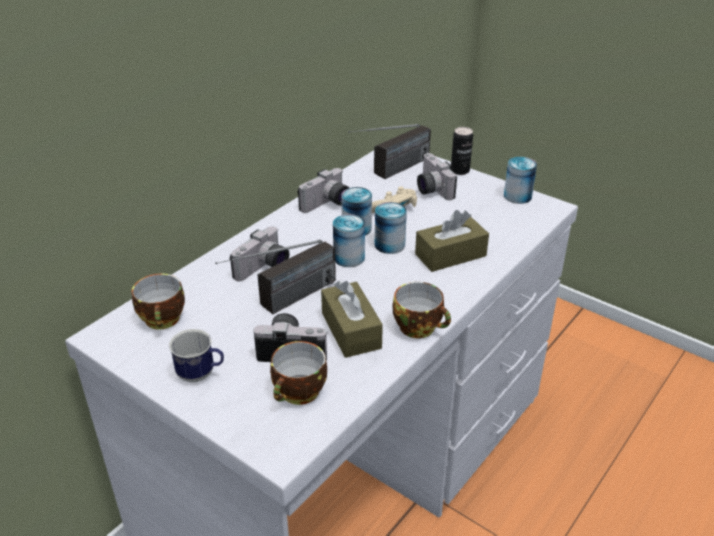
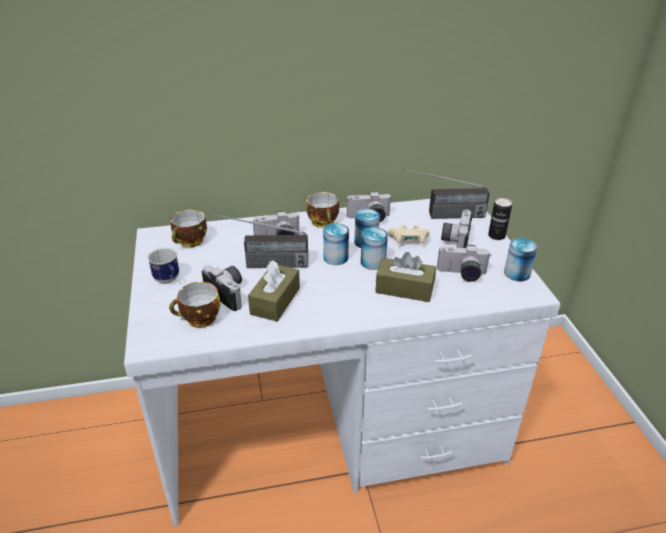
camera: 40 degrees right, 0 degrees up
(420, 327) = (318, 322): cup -> cup (324, 222)
(478, 218) = (461, 274): none -> camera

